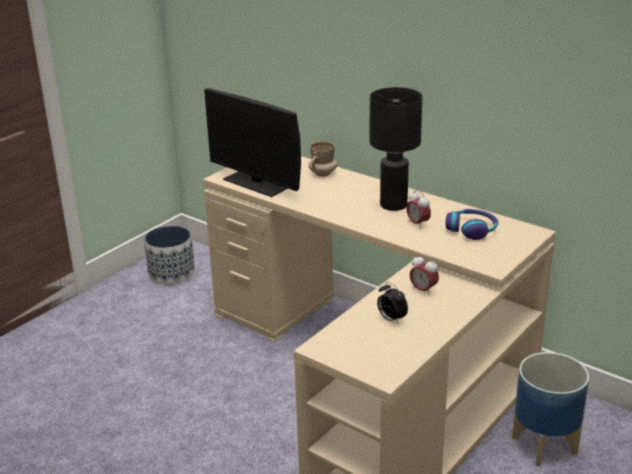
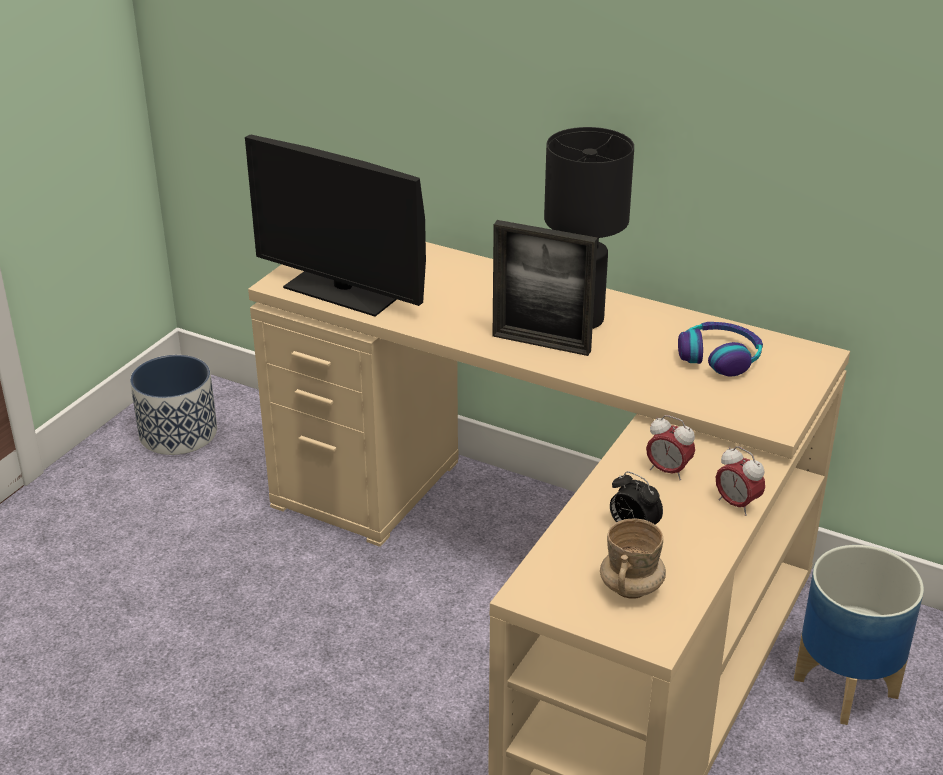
camera: 10 degrees left, 5 degrees up
(323, 173) = (448, 267): beige mug -> beige mug (631, 588)
(365, 216) = (541, 343): none -> picture frame
(417, 224) = (630, 352): alarm clock -> alarm clock (736, 504)

